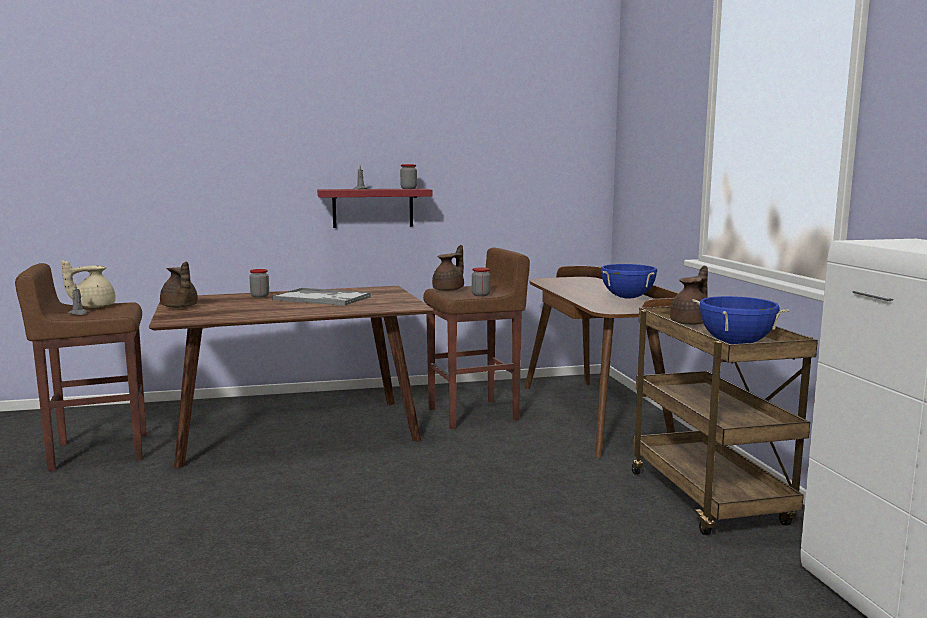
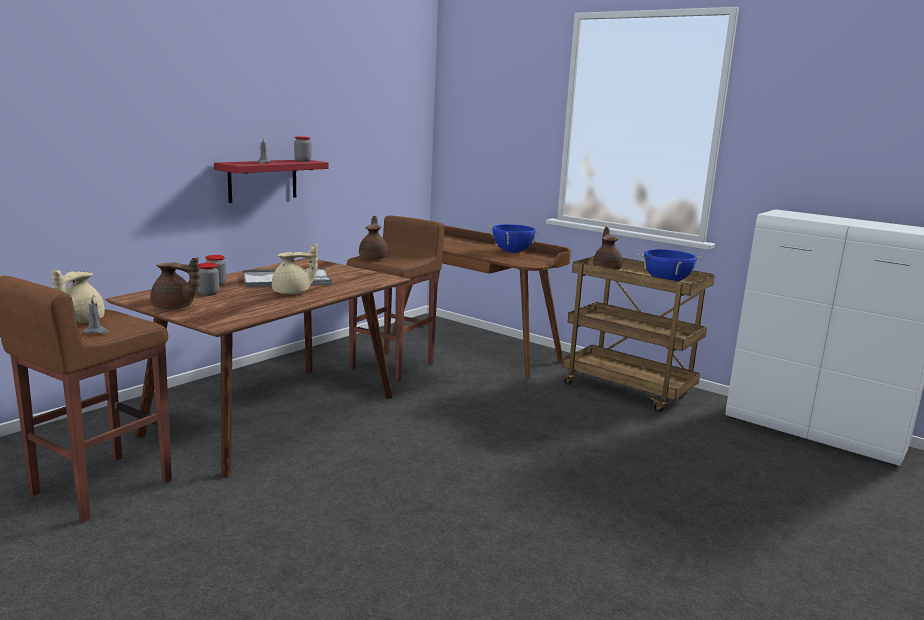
camera: 40 degrees left, 5 degrees up
(293, 308) = (293, 293): none -> beige teapot
(480, 295) = (412, 260): jar -> jar (208, 293)

